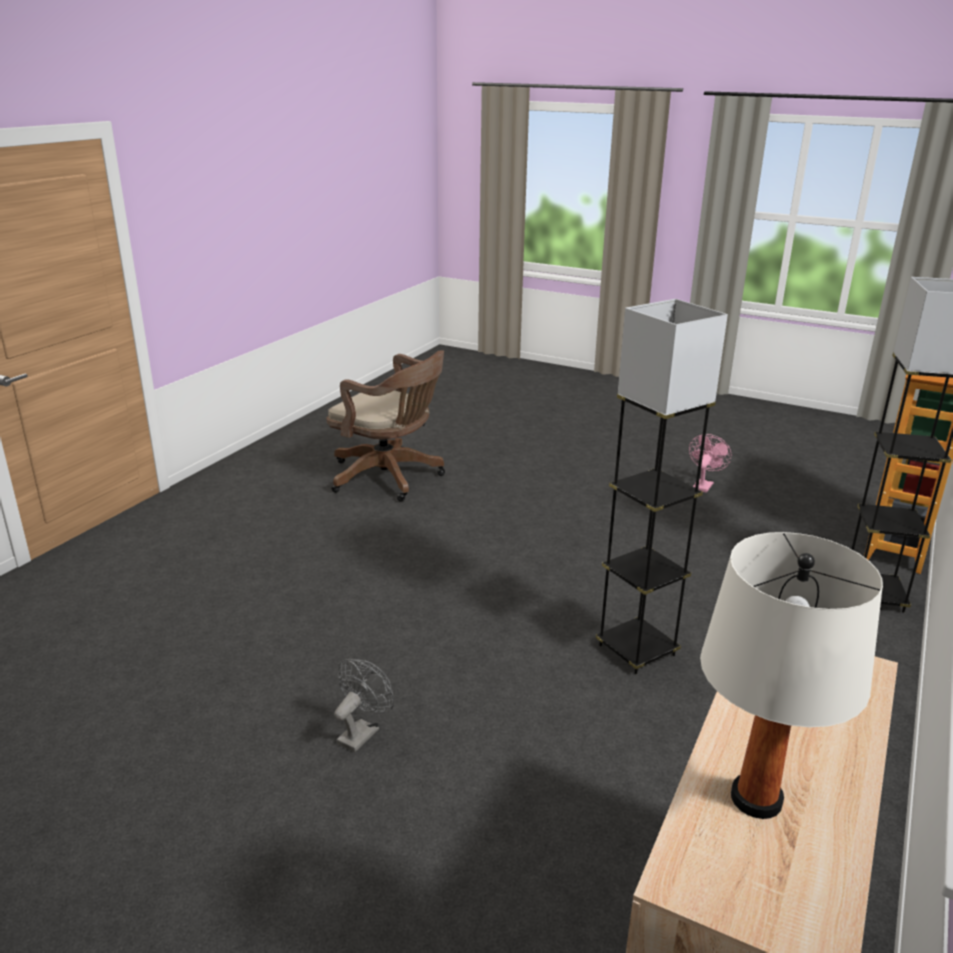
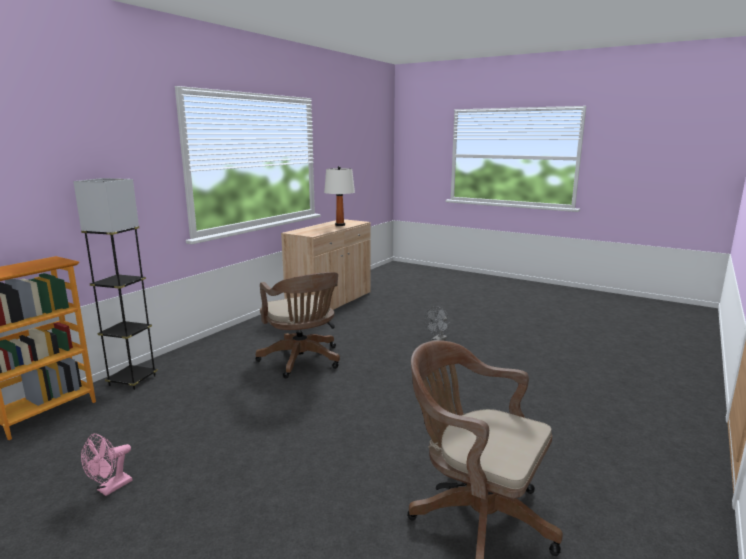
camera: 175 degrees left, 10 degrees down
(636, 650) = (302, 361): grey floor lamp -> brown office chair

